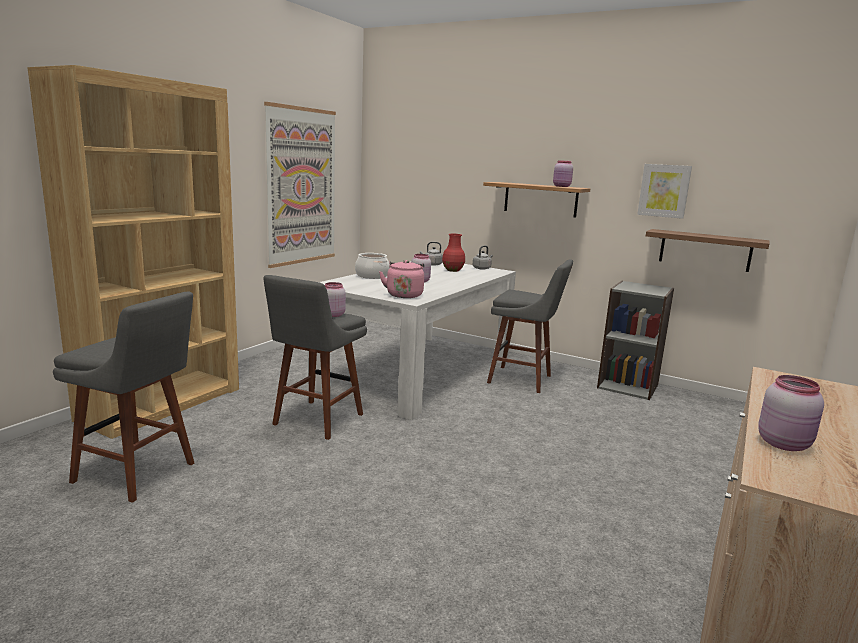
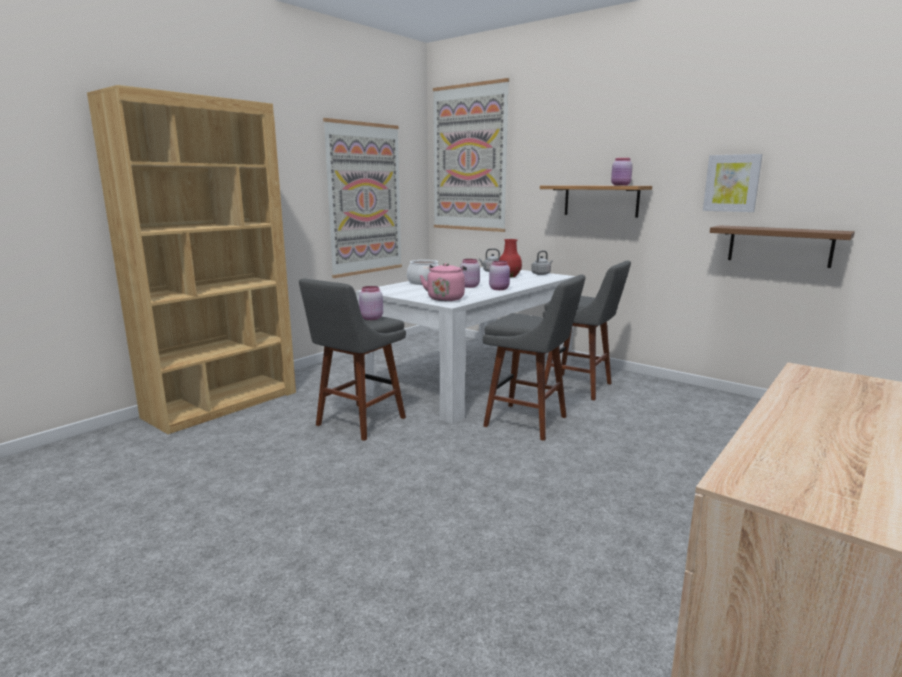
camera: 10 degrees right, 0 degrees up
(138, 474) = (179, 466): grey stool -> grey stool (530, 422)
(406, 149) = (469, 158): none -> picture
(628, 386) = (695, 395): grey bookcase -> none
(784, 443) = (780, 444): pink jar -> pink jar (499, 289)

